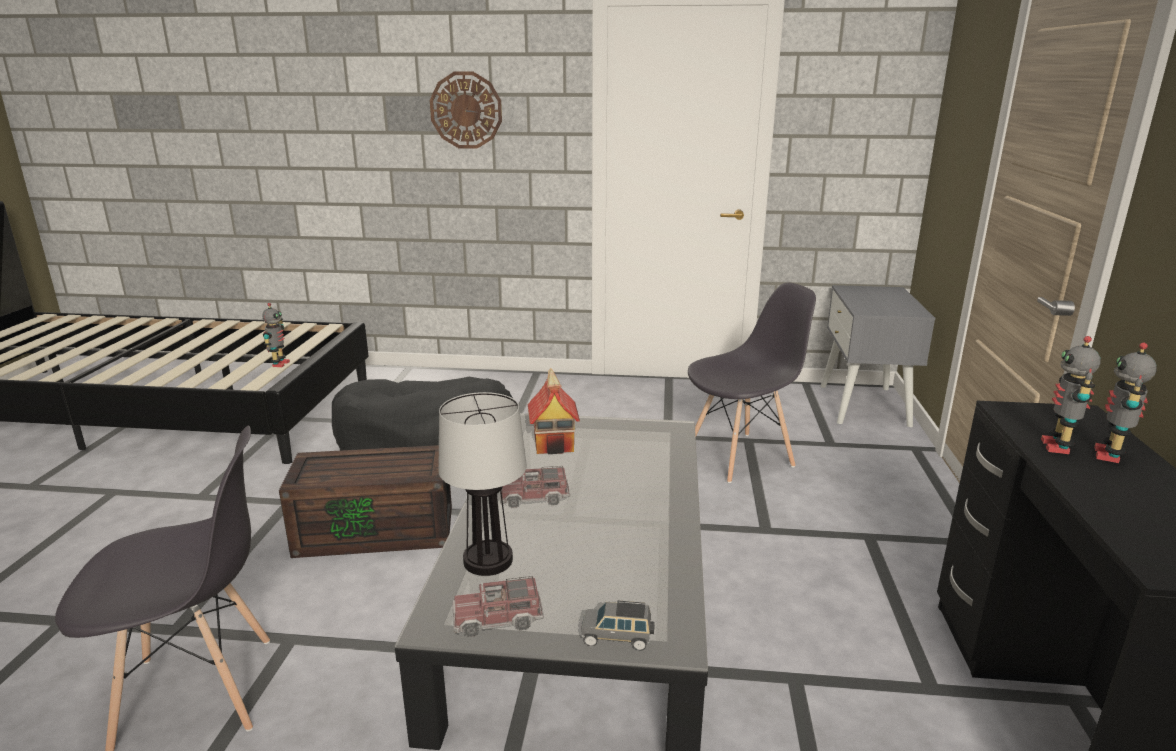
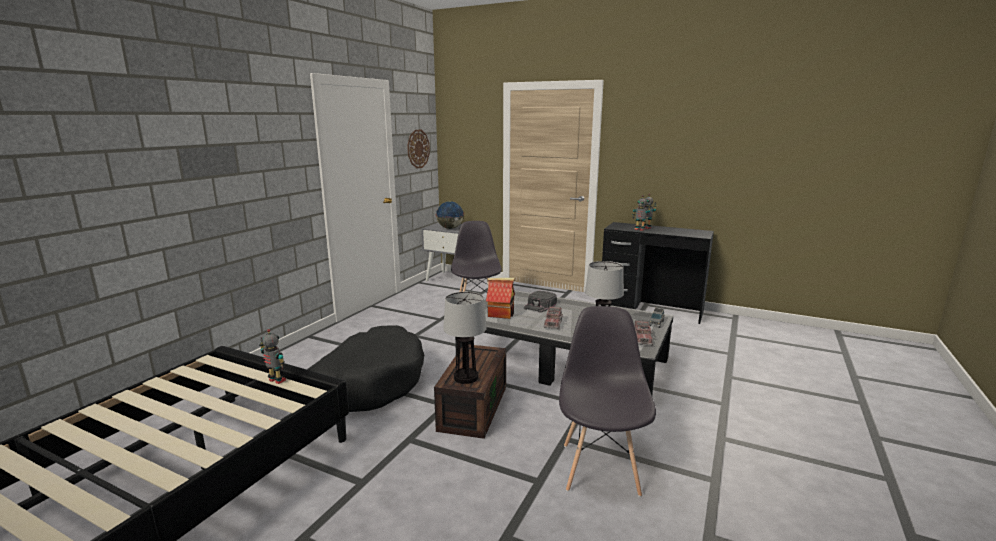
camera: 70 degrees left, 5 degrees down
(328, 468) = (466, 377): none -> table lamp
(466, 110) = (246, 155): wall clock -> wall clock (418, 149)
(626, 471) = (540, 305): none -> black cap
(865, 300) = (450, 228): none -> globe

